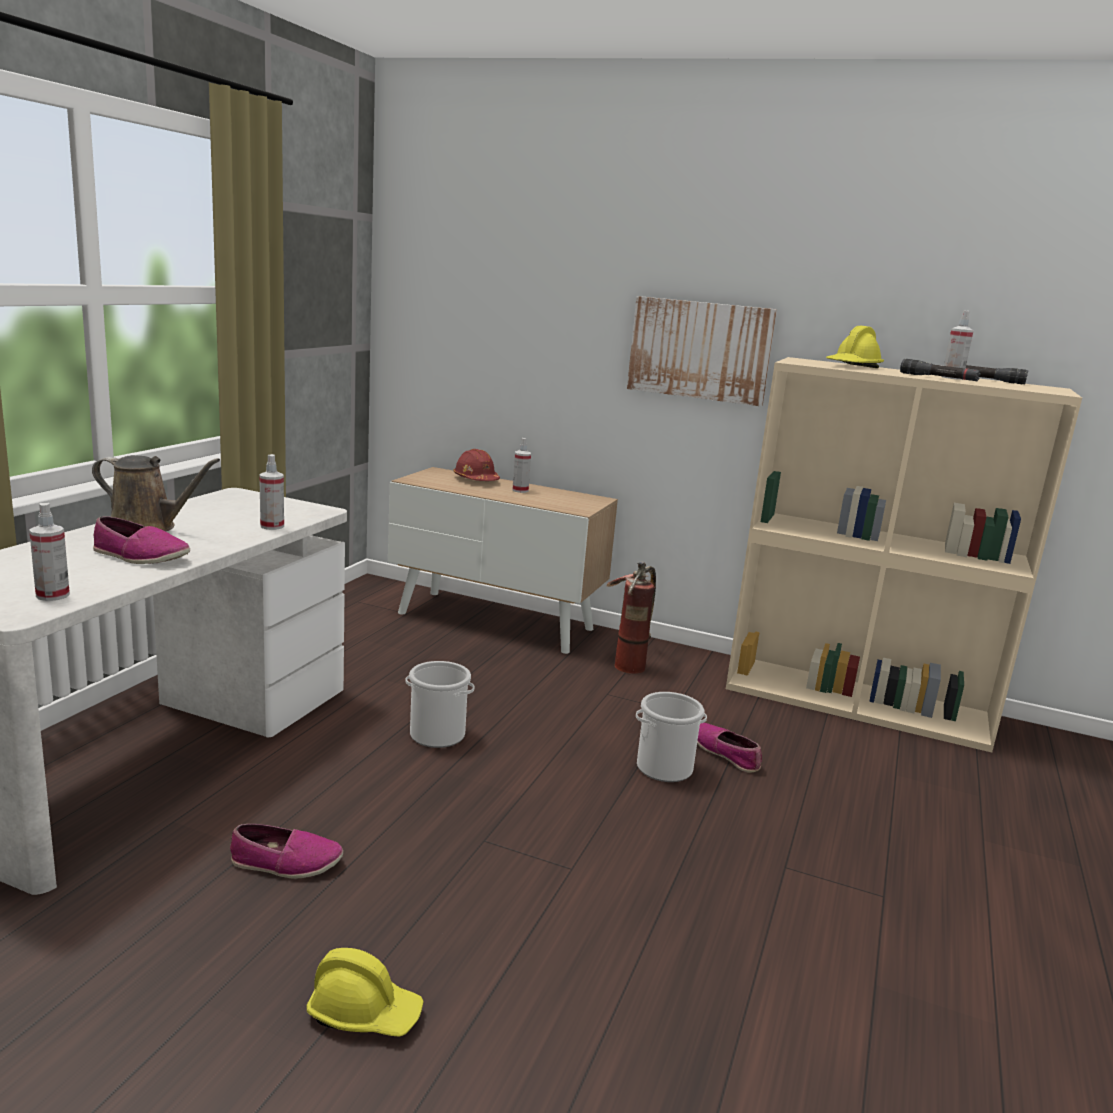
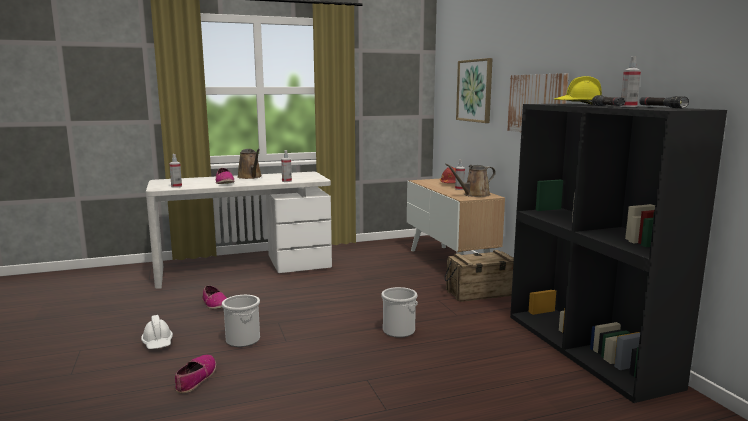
camera: 50 degrees right, 5 degrees down
(364, 1012) = (158, 343): yellow hard hat -> white hard hat
(438, 735) = (334, 290): bucket -> bucket (243, 340)
(520, 310) = (475, 90): none -> picture
(572, 500) = (474, 195): none -> brown watering can
(630, 661) = (481, 293): fire extinguisher -> crate
(725, 753) = (442, 337): shoe -> shoe (196, 378)
(858, 702) = (588, 349): beige bookcase -> black bookcase

